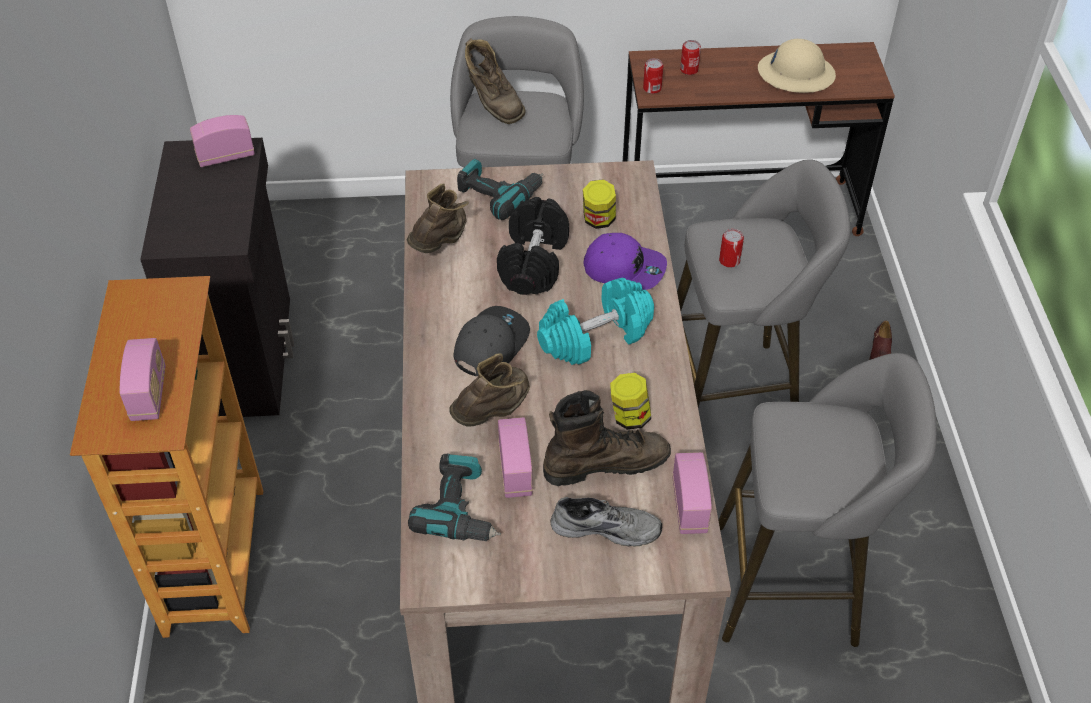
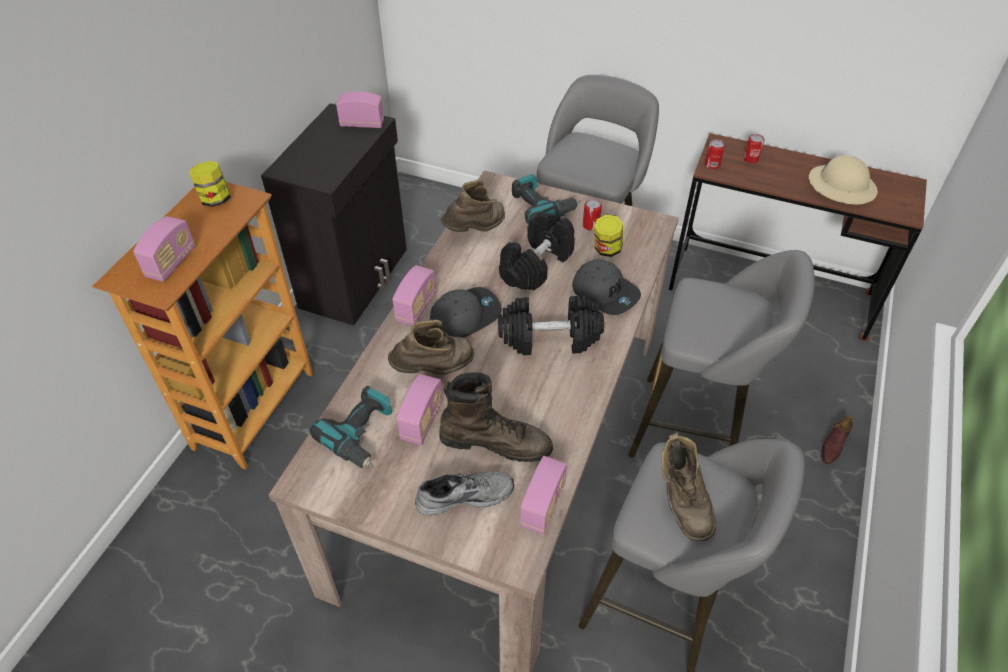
camera: 25 degrees right, 0 degrees up
(430, 354) = (416, 308): none -> radio
(492, 104) = (580, 143): brown boot -> brown boot (681, 500)
(595, 337) = (549, 338): turquoise dumbbell -> black dumbbell
(606, 526) = (464, 494): grey shoe -> grey shoe turned 45 degrees counterclockwise
(624, 268) = (605, 293): purple cap -> grey cap
(629, 417) = (538, 411): jar -> jar (215, 199)
(729, 260) = (699, 315): can -> can (591, 225)

